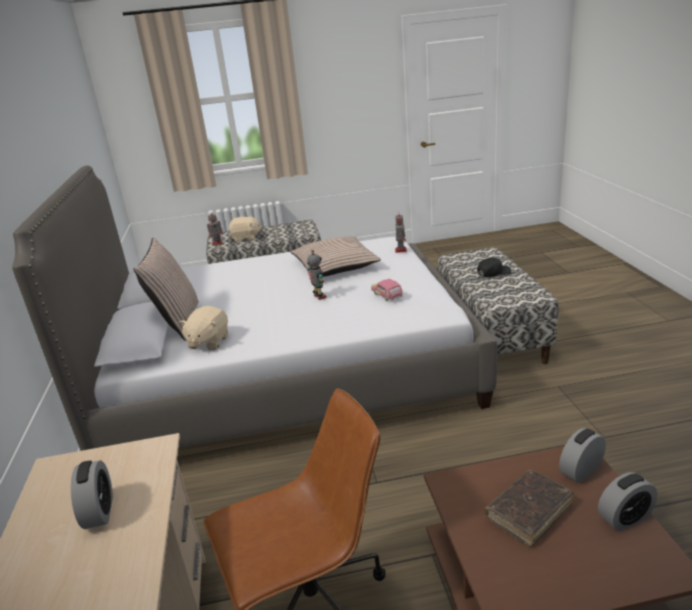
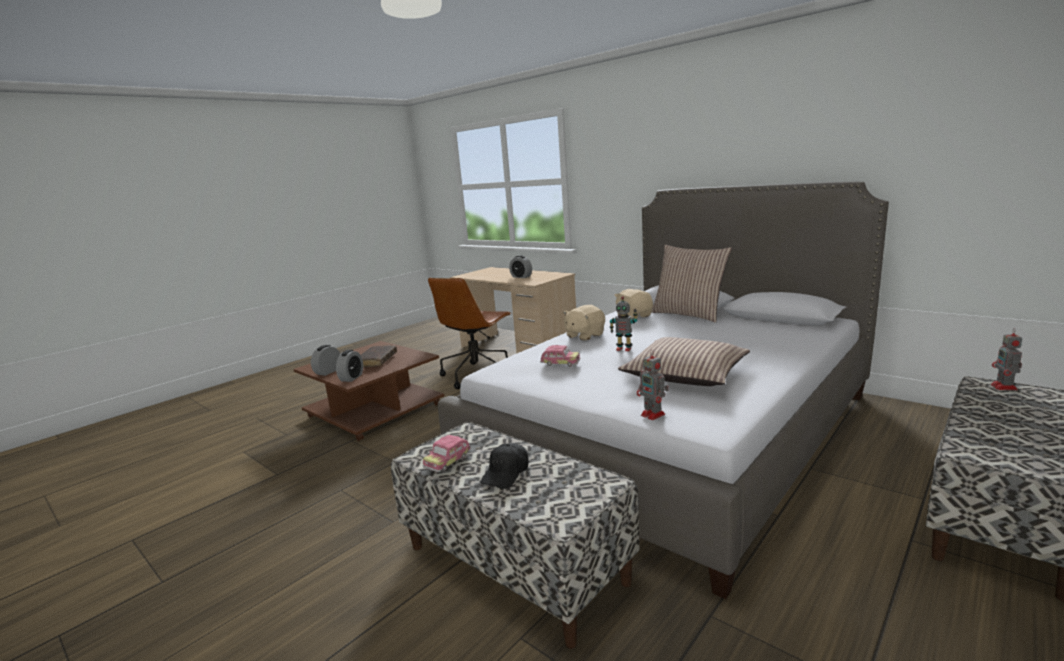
camera: 140 degrees right, 10 degrees down
(246, 238) = (1008, 407): beige plush toy -> beige plush toy (584, 335)
(521, 287) = (448, 462): none -> toy car

